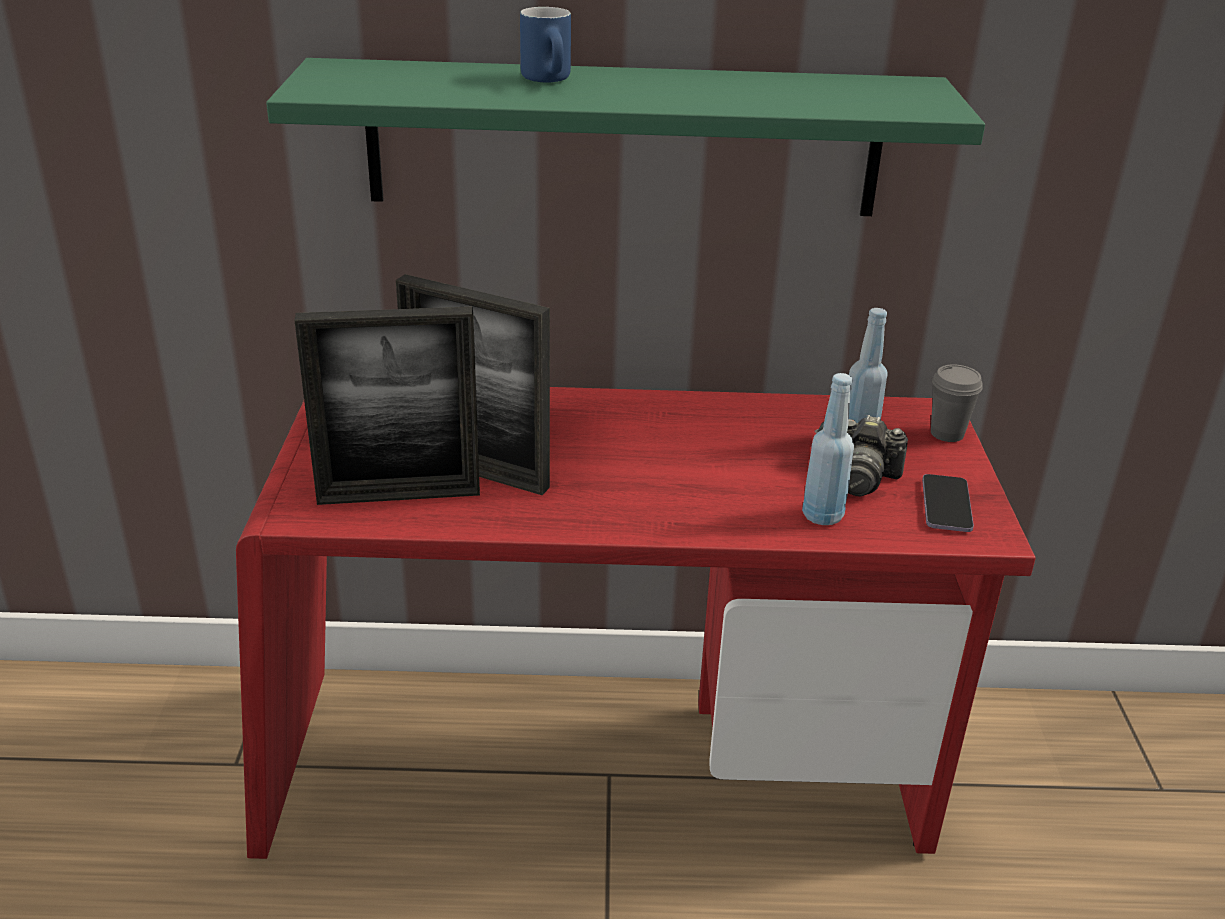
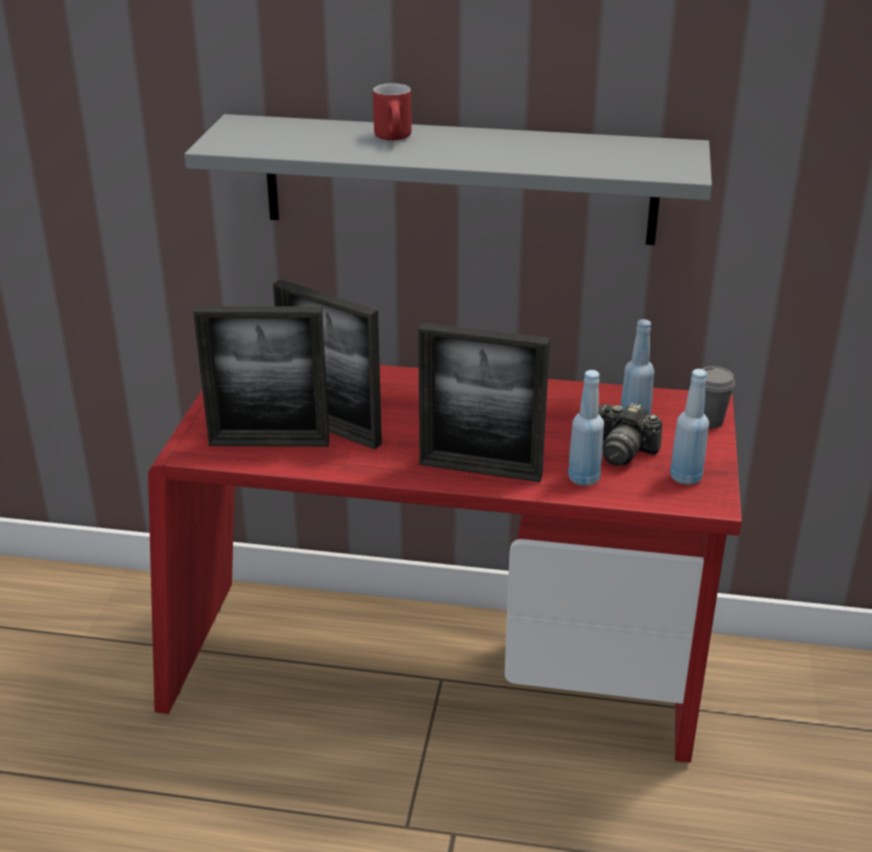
camera: 10 degrees right, 0 degrees up
(552, 81) = (396, 139): blue mug -> red mug
(624, 139) = (459, 179): green shelf -> grey shelf
(688, 513) = (480, 470): none -> picture frame
(946, 506) = (685, 477): phone -> blue bottle

